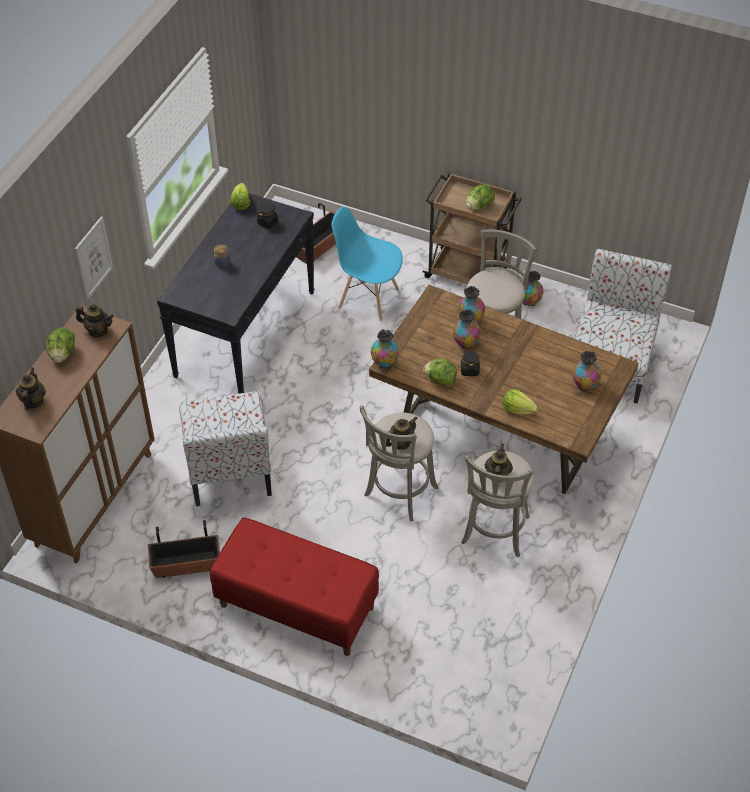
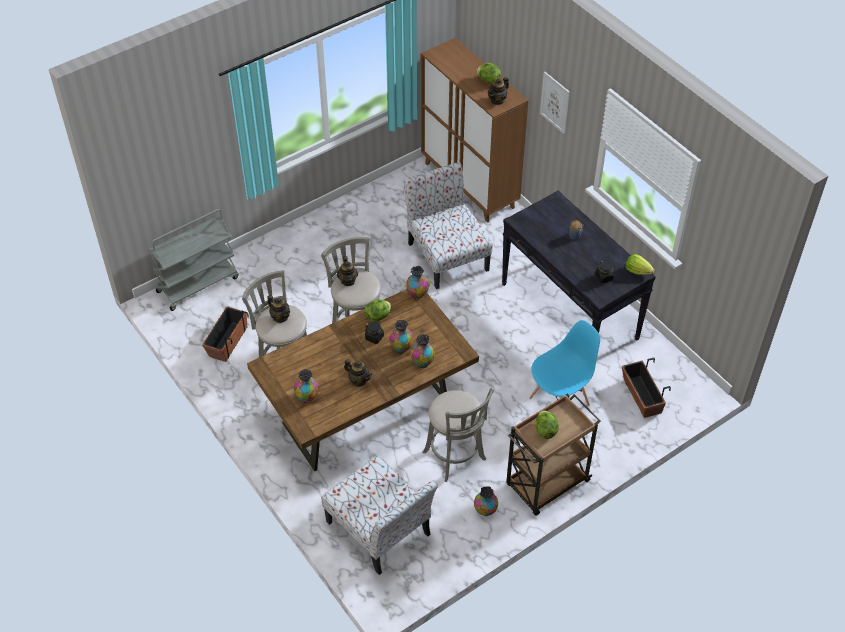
camera: 120 degrees right, 0 degrees up
(33, 401) = (457, 58): teapot -> teapot (358, 380)
(186, 565) = (385, 208): planter -> planter (227, 341)
(229, 468) = (446, 255): chair -> chair turned 45 degrees clockwise
(296, 607) = (313, 245): red bench -> none
(442, 694) = (198, 284): none -> grey cart
(518, 409) = (317, 346): lettuce -> none

